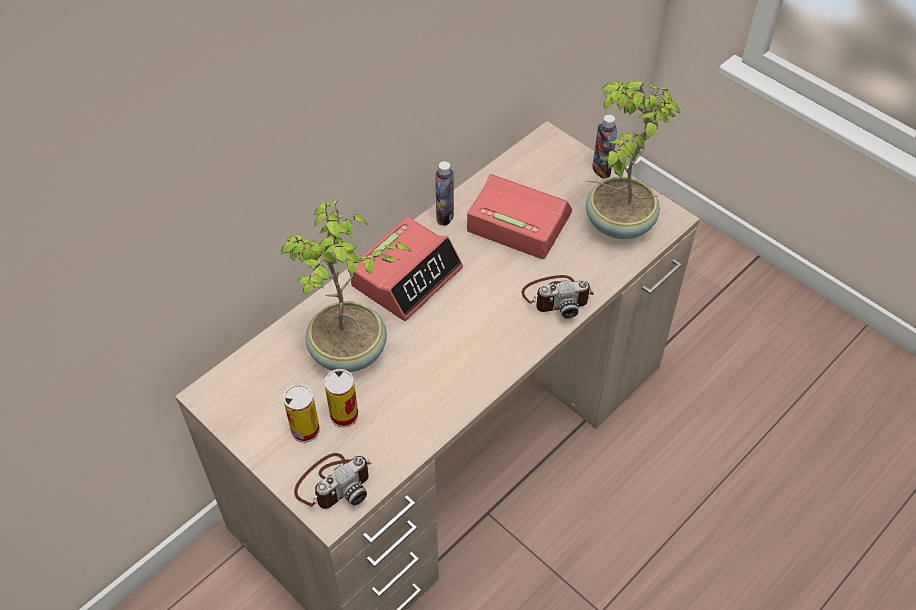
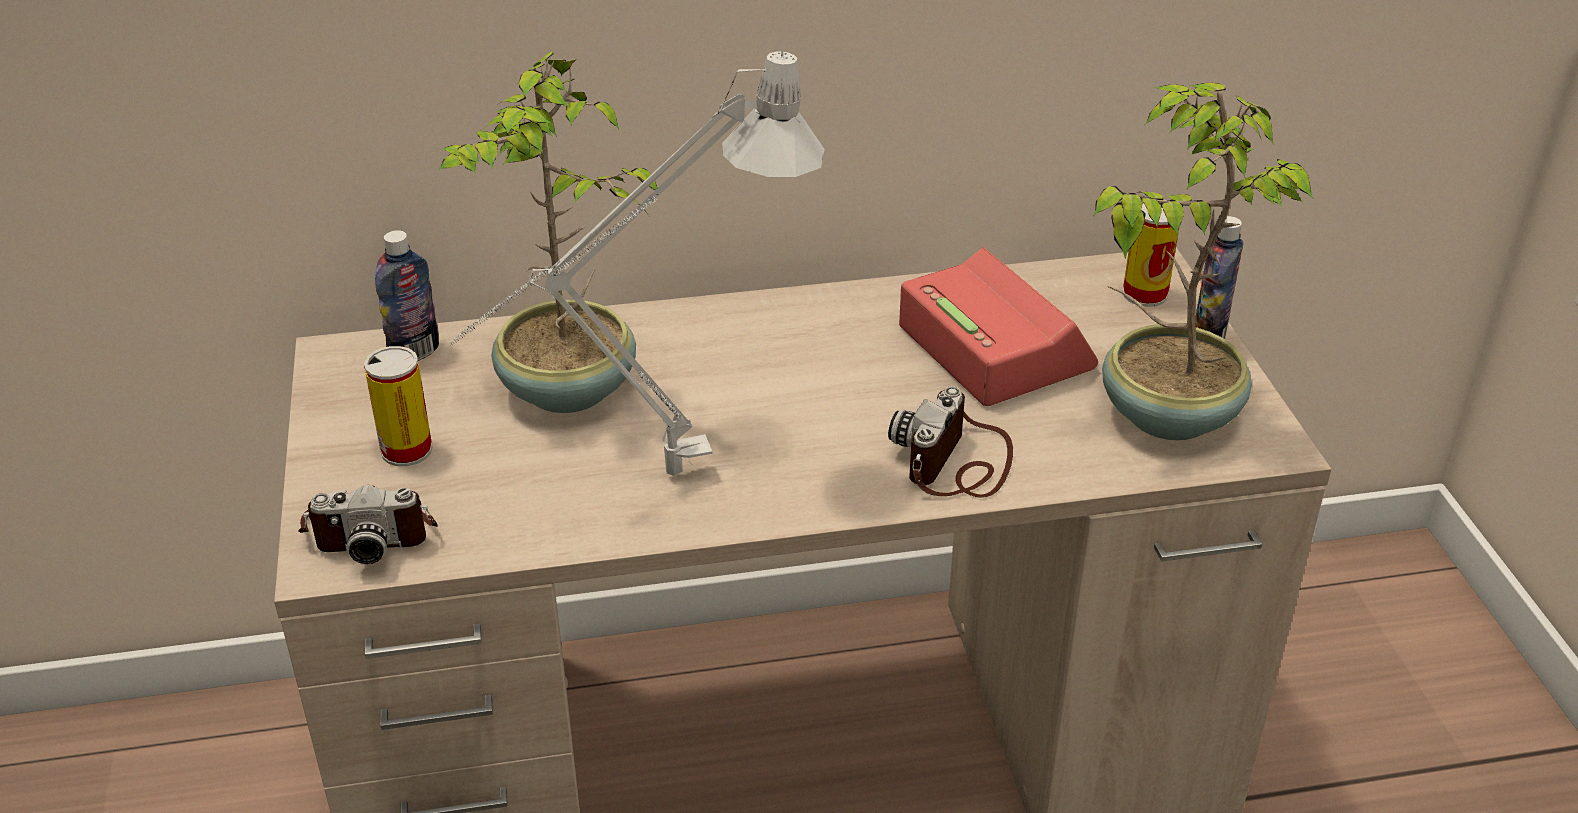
camera: 35 degrees right, 15 degrees down
(344, 415) = (477, 458): can -> can (1145, 294)
(407, 276) = (749, 341): alarm clock -> none
(436, 381) = (651, 481): none -> grey table lamp
(445, 216) = (885, 295): bottle -> bottle (414, 352)
(557, 297) = (957, 463): camera -> camera turned 90 degrees clockwise

